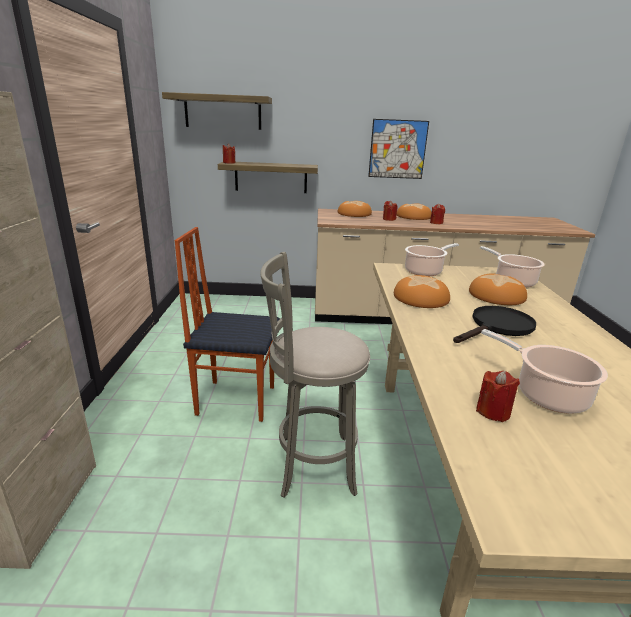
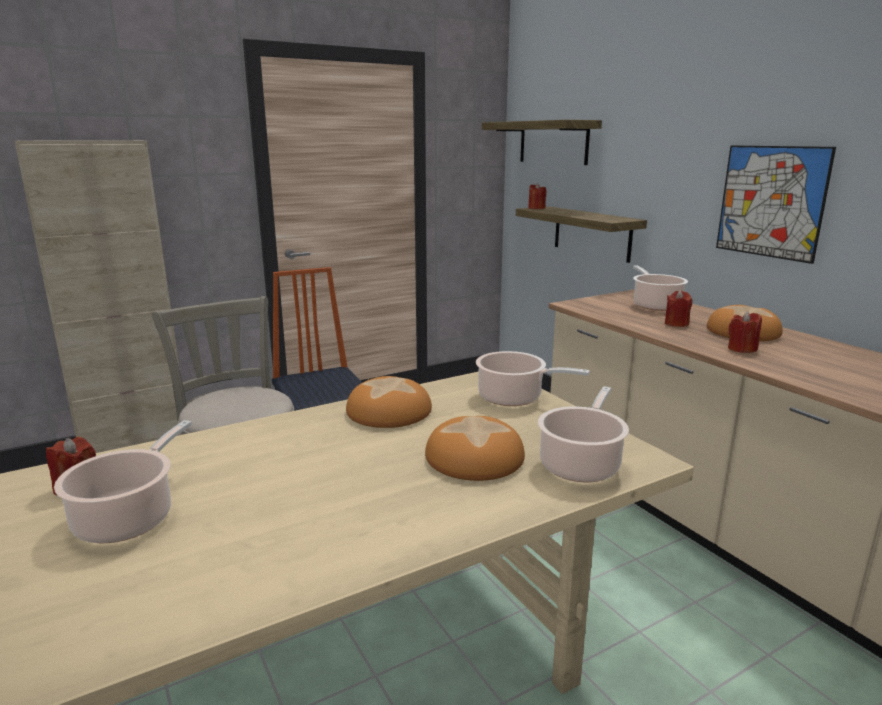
camera: 60 degrees right, 5 degrees down
(354, 214) = (655, 305): bread -> cooking pot
(497, 327) = (331, 470): black frying pan -> none

